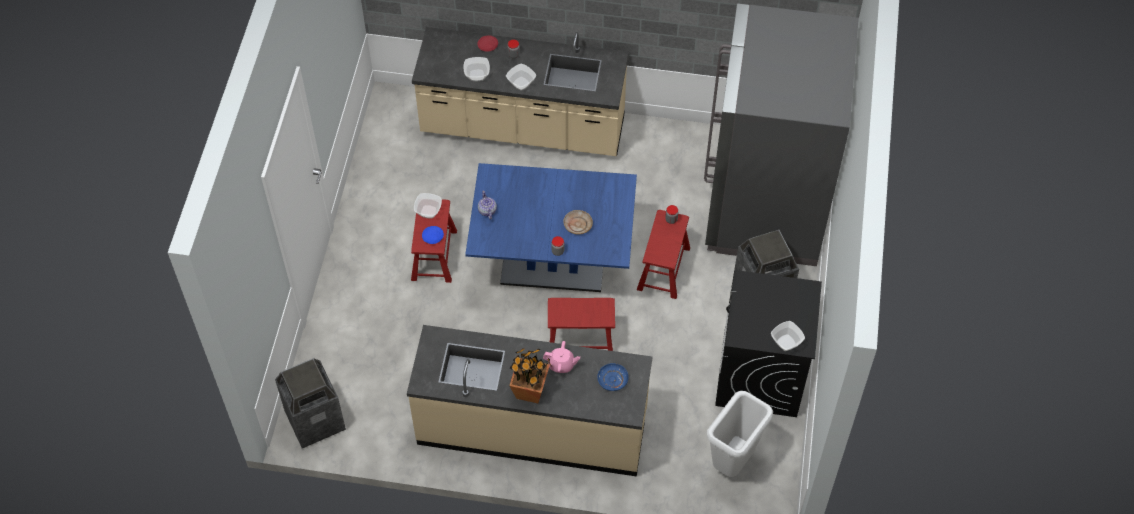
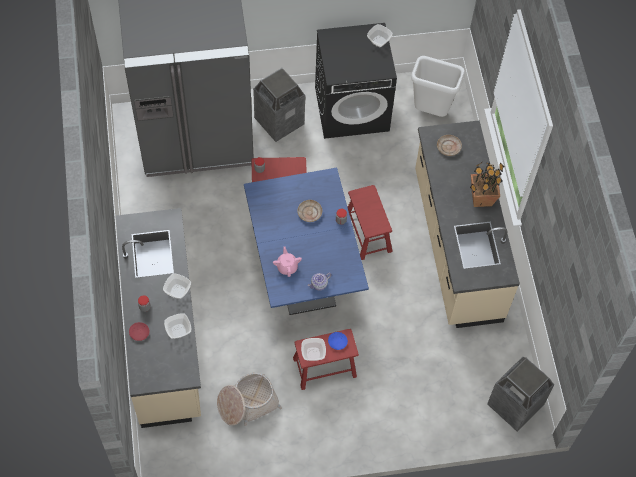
camera: 110 degrees left, 5 degrees up
(423, 179) = (247, 403): none -> basket
(561, 365) = (450, 184): pink teapot -> pink teapot (287, 267)
(612, 379) = (448, 147): blue plate -> beige plate

